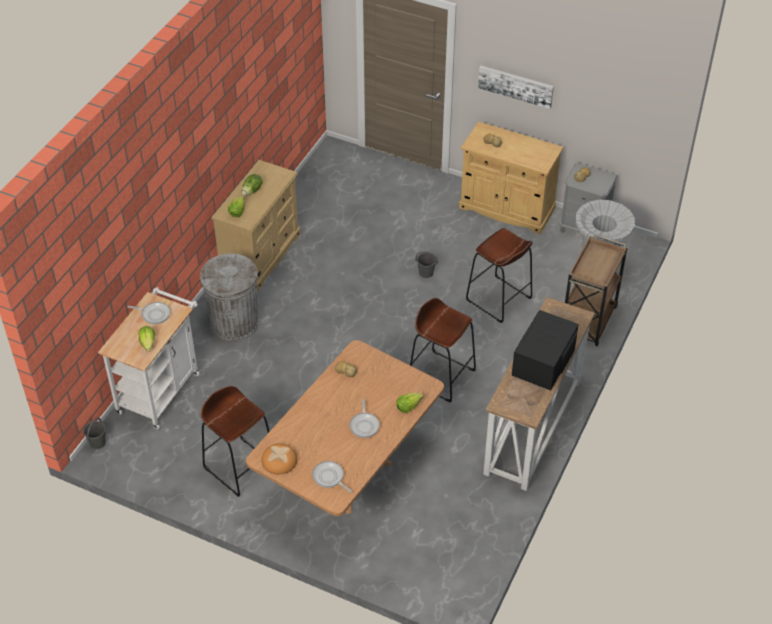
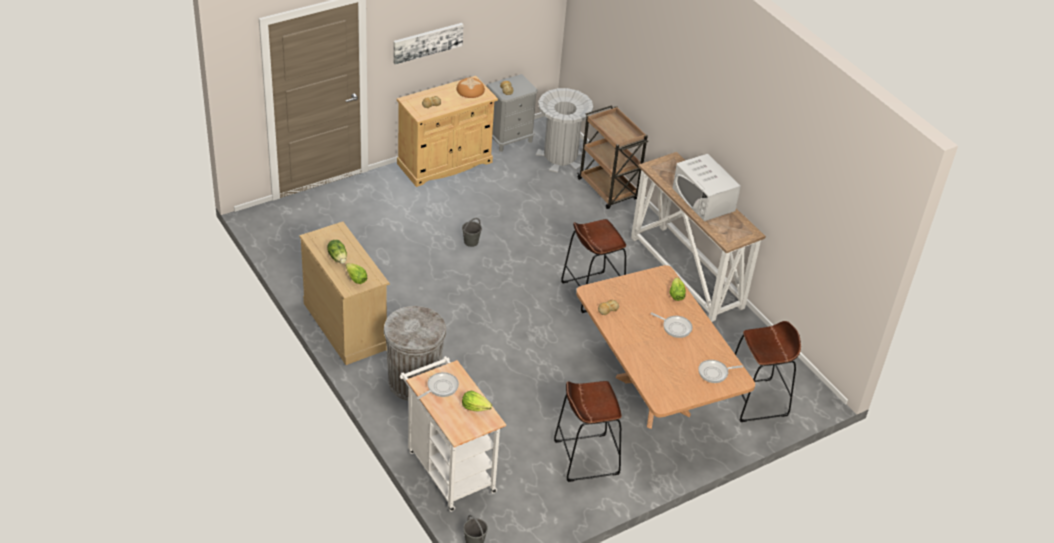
camera: 60 degrees left, 5 degrees down
(279, 461) = (673, 393): bread -> bread (470, 90)
(498, 299) = (540, 220): brown stool -> brown stool (756, 400)
(543, 361) = (703, 199): black microwave -> white microwave

